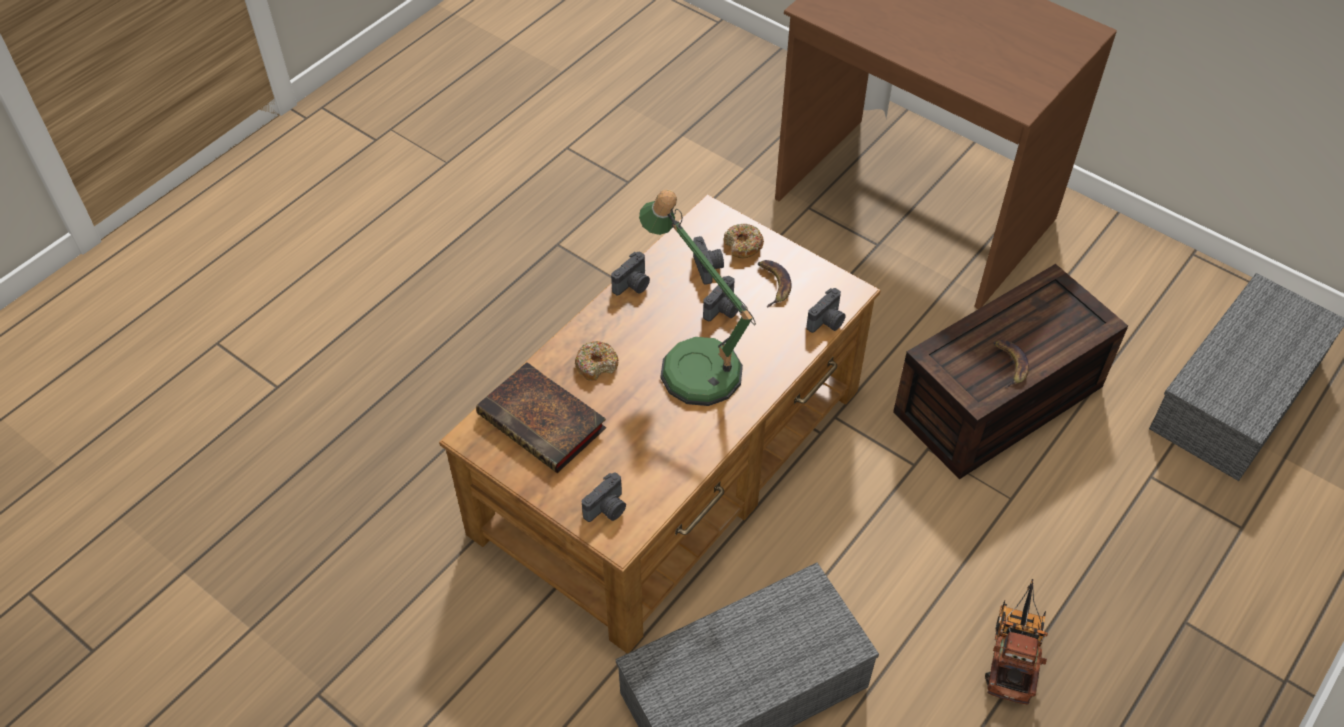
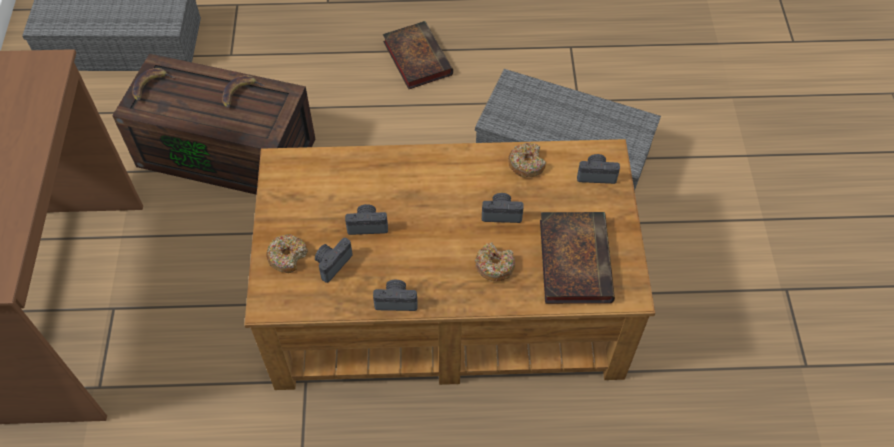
camera: 130 degrees left, 5 degrees up
(674, 463) = (526, 164): none -> donut
(694, 361) = (433, 210): table lamp -> none
(773, 284) = (312, 211): banana -> banana (150, 86)
(827, 322) = (322, 158): camera -> camera (501, 213)
(1014, 651) = (416, 57): toy truck -> book

